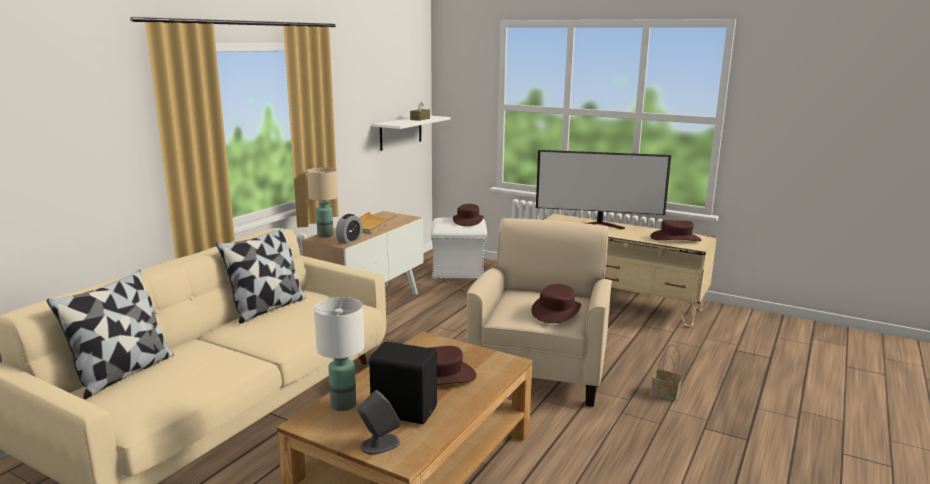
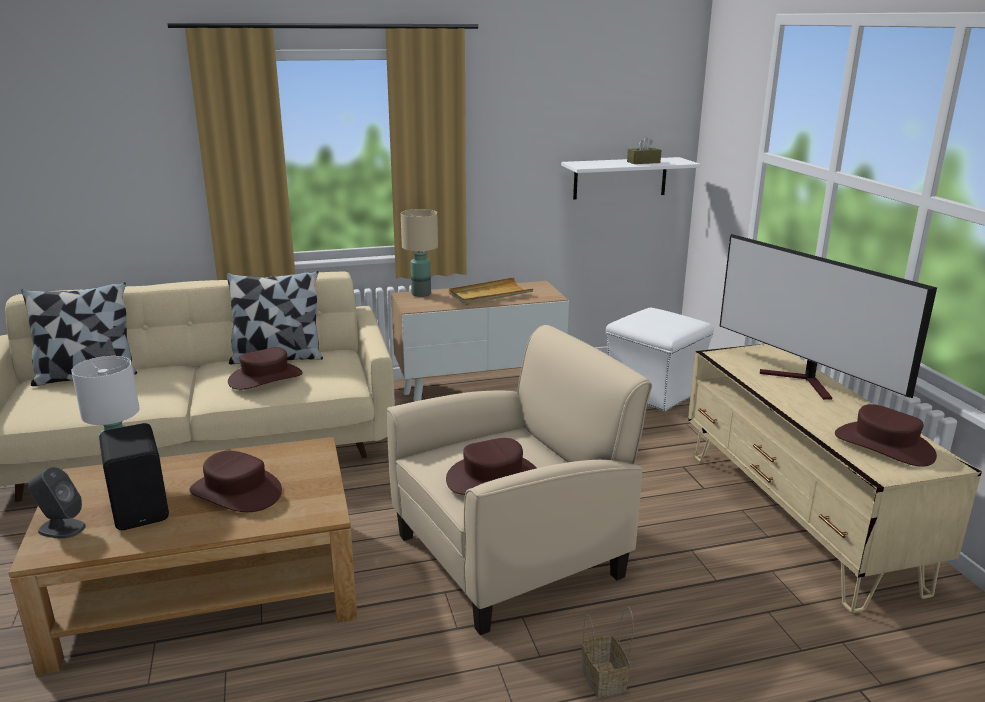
camera: 45 degrees right, 5 degrees up
(349, 240) = (427, 306): alarm clock -> none
(468, 221) = (675, 322): brown hat -> brown hat (265, 378)

